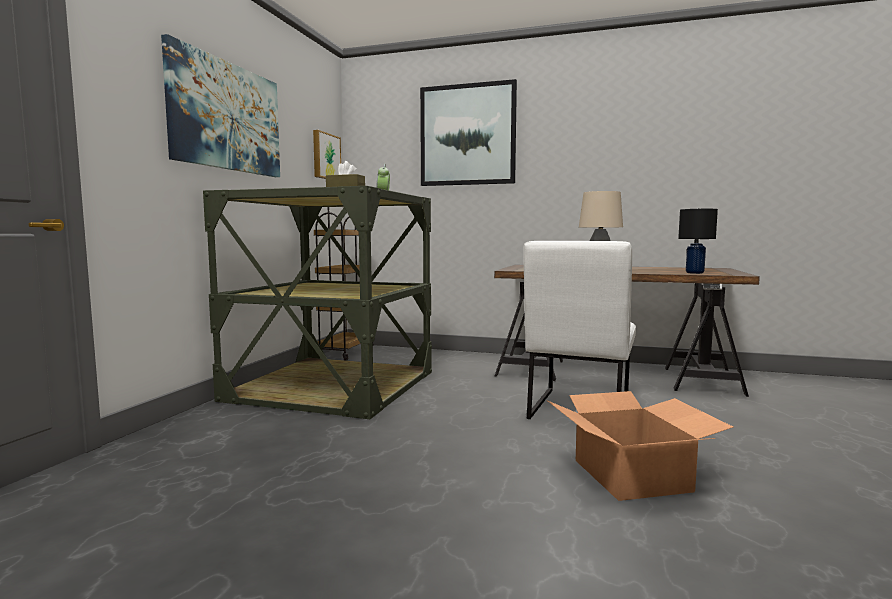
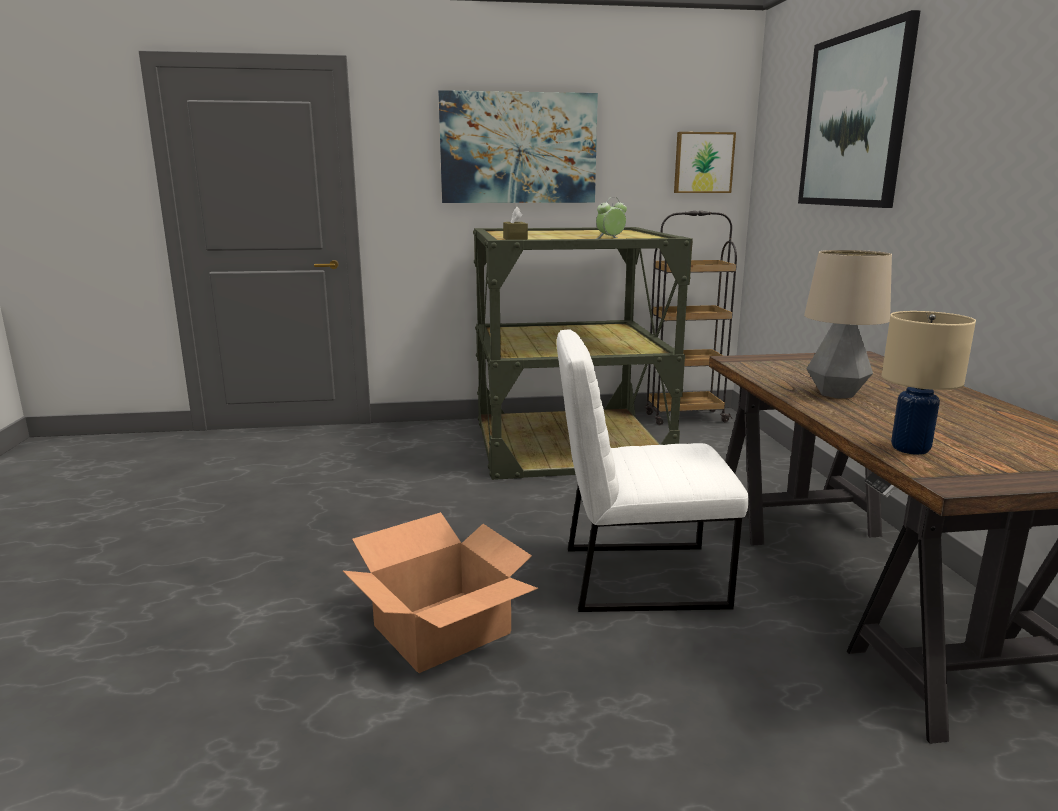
camera: 65 degrees right, 10 degrees up
(696, 273) = (911, 450): black table lamp -> beige table lamp

